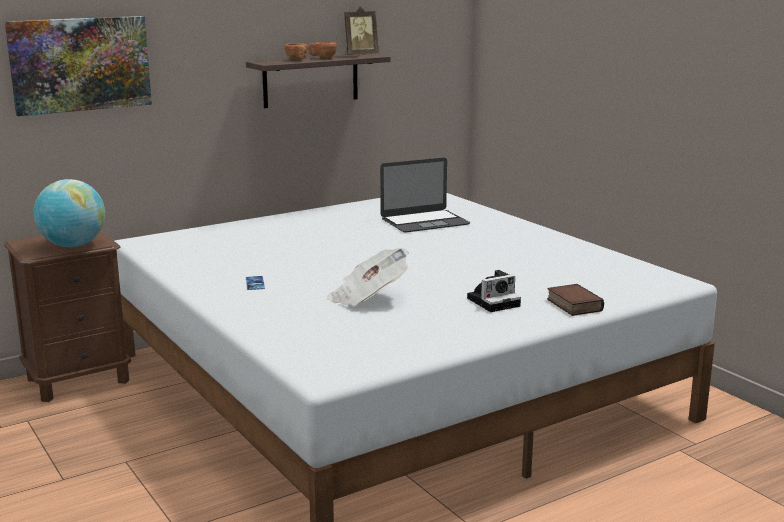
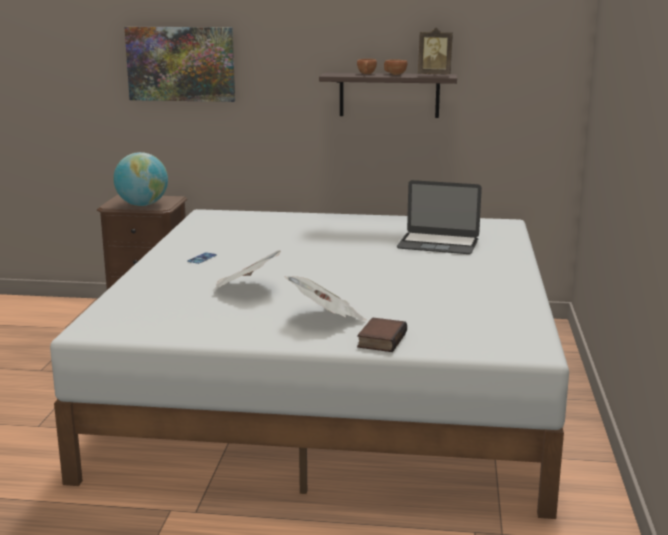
camera: 40 degrees right, 0 degrees up
(494, 301) = (326, 318): camera -> newspaper

